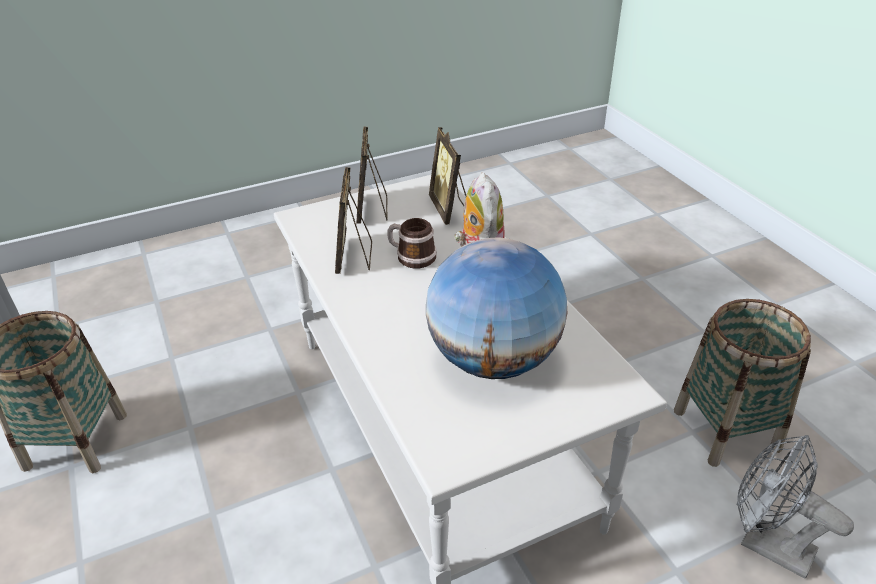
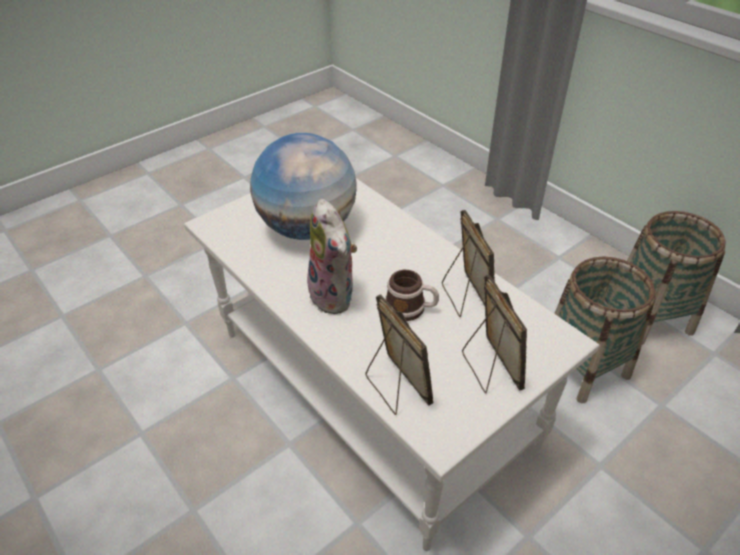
camera: 165 degrees right, 5 degrees up
(726, 430) = (107, 442): basket -> basket (583, 367)
(765, 543) = (116, 351): grey fan -> none

